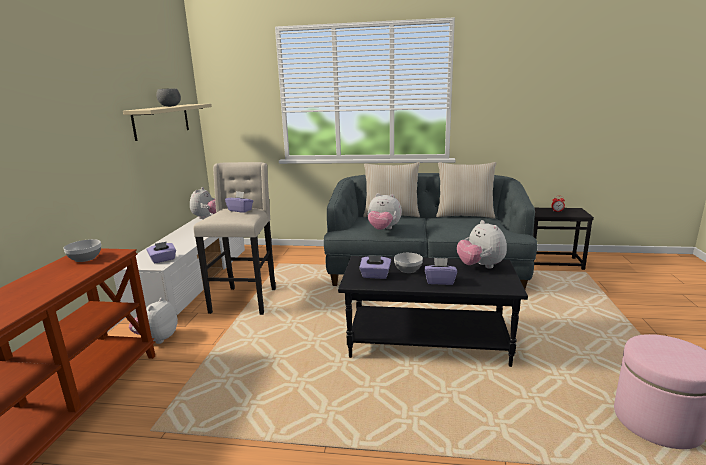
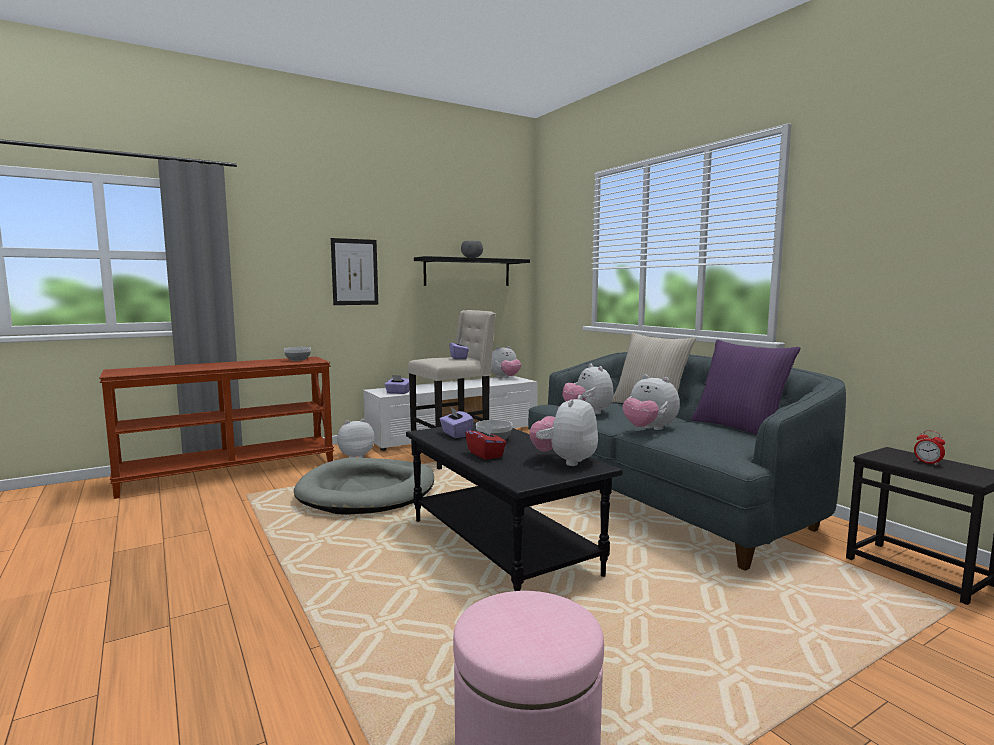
camera: 50 degrees right, 10 degrees down
(77, 136) = (354, 272): none -> picture
(162, 121) = (467, 272): beige shelf -> black shelf
(256, 359) = (368, 491): none -> grey dog bed
(440, 230) = (649, 430): none -> plush toy
(440, 281) = (486, 454): purple tissue box -> red tissue box
(464, 215) = (739, 428): beige pillow -> purple pillow

